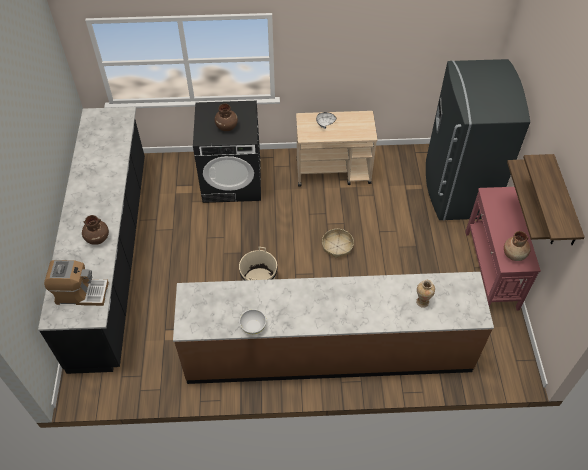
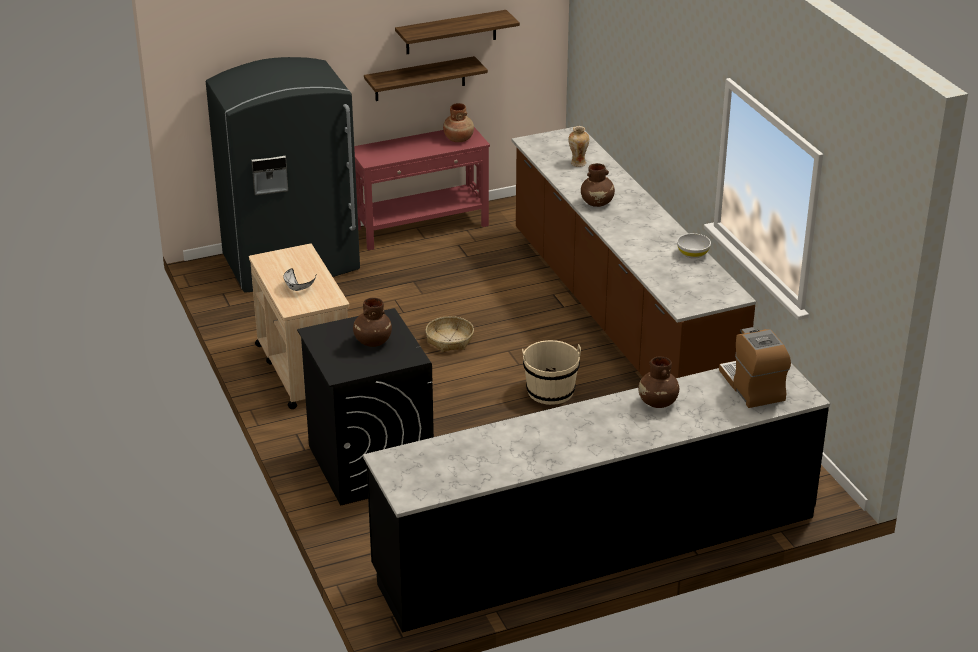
camera: 110 degrees left, 20 degrees down
(353, 292) = (597, 203): none -> brown vase

